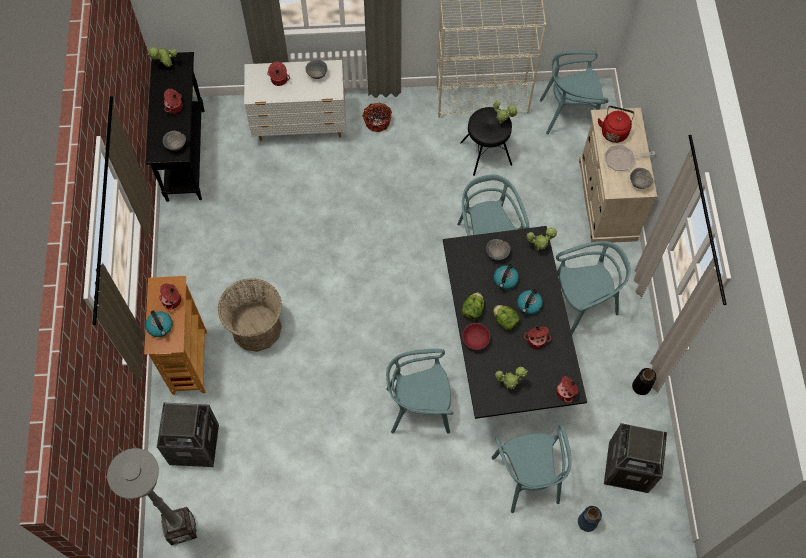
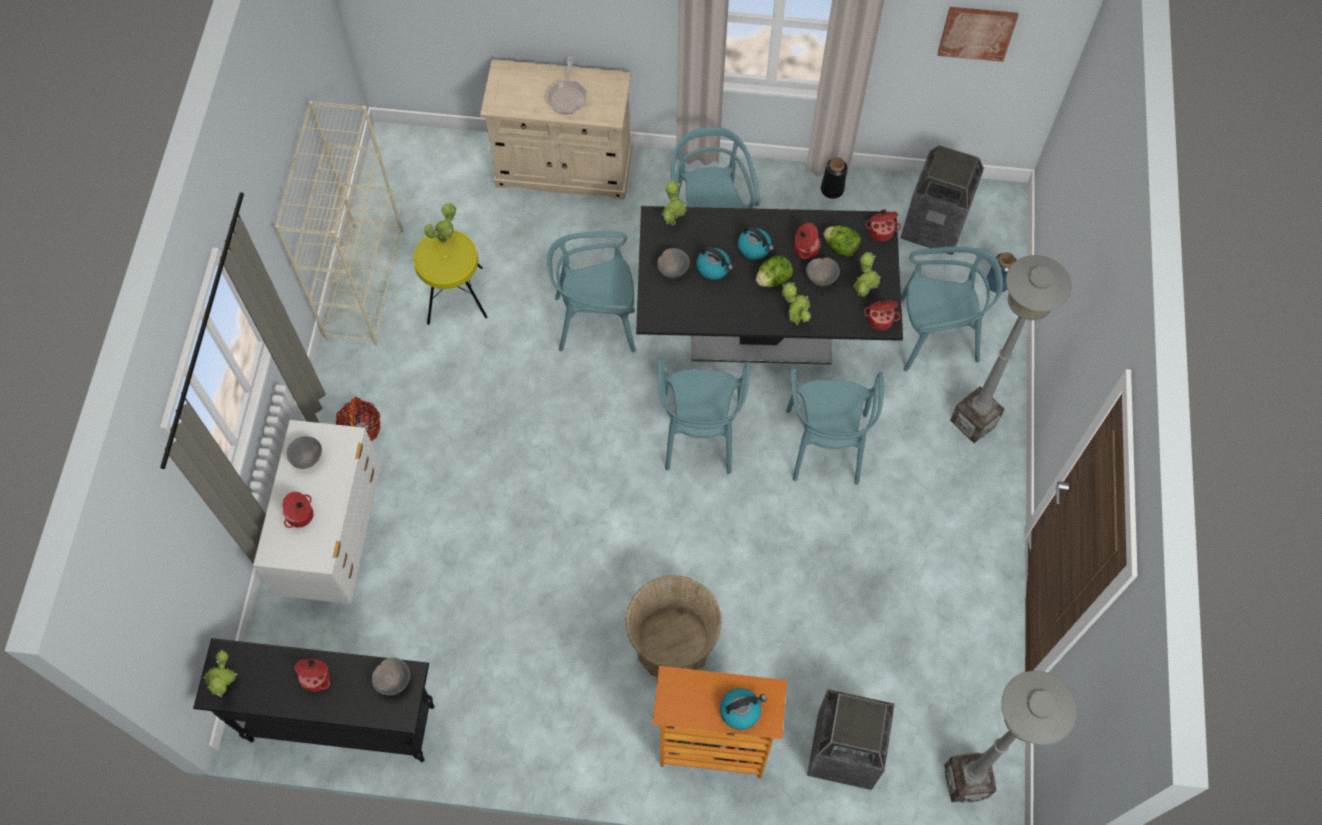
camera: 80 degrees left, 0 degrees up
(172, 300) = (698, 689): cooking pot -> cooking pot (880, 319)
(458, 513) = (973, 422): none -> grey floor lamp
(472, 310) = (751, 314): lettuce -> lettuce (841, 247)
(475, 340) = (795, 319): red bowl -> potted plant
(486, 153) = (455, 295): black stool -> yellow stool
(569, 114) = (419, 183): turquoise chair -> turquoise chair (700, 434)
(614, 131) = (521, 95): red kettle -> none
(639, 183) = (607, 86): grey bowl -> grey bowl (821, 278)
(727, 408) = (977, 32): none -> picture

